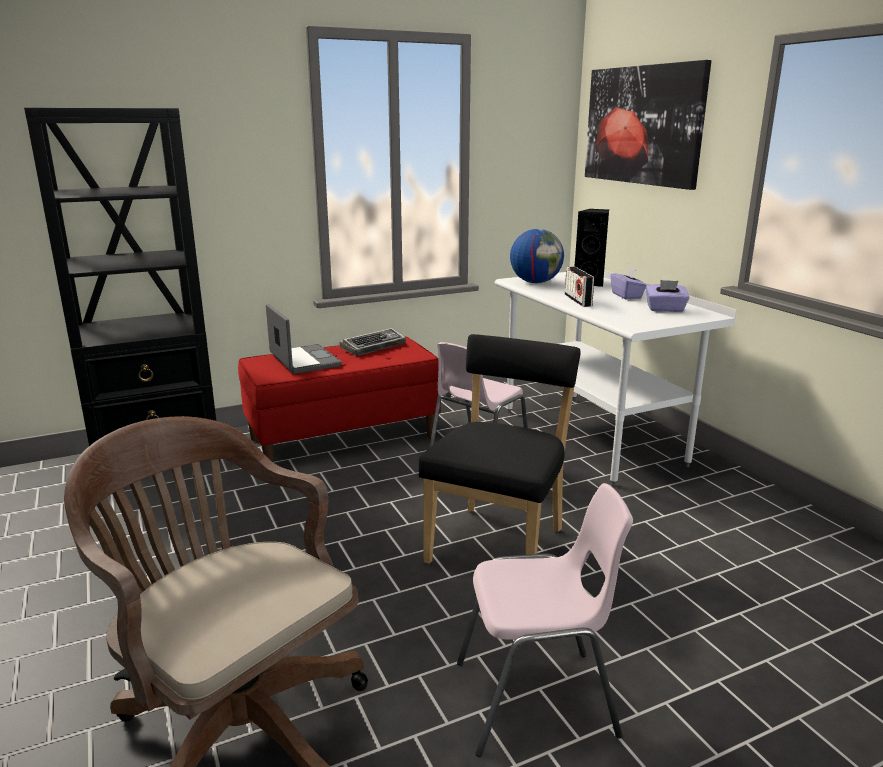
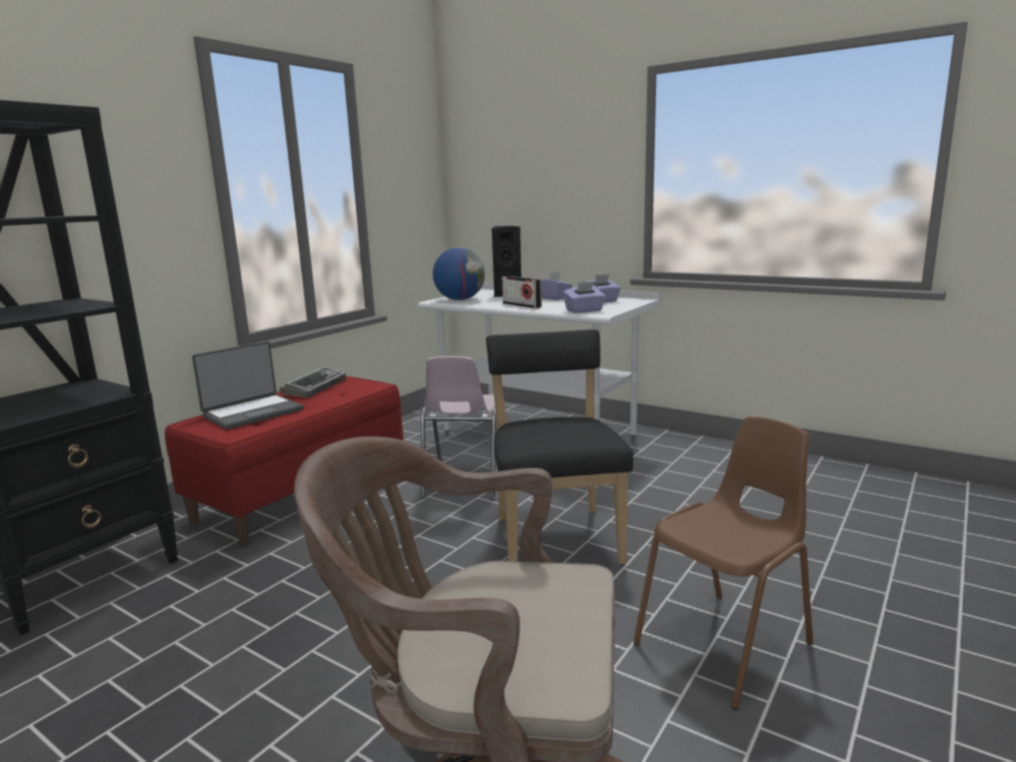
camera: 30 degrees left, 5 degrees down
(303, 361) = (252, 413): laptop -> laptop turned 105 degrees clockwise
(537, 700) = (726, 645): pink chair -> brown chair
(624, 319) = (584, 311): none -> purple tissue box
(642, 125) = (521, 151): picture -> none

